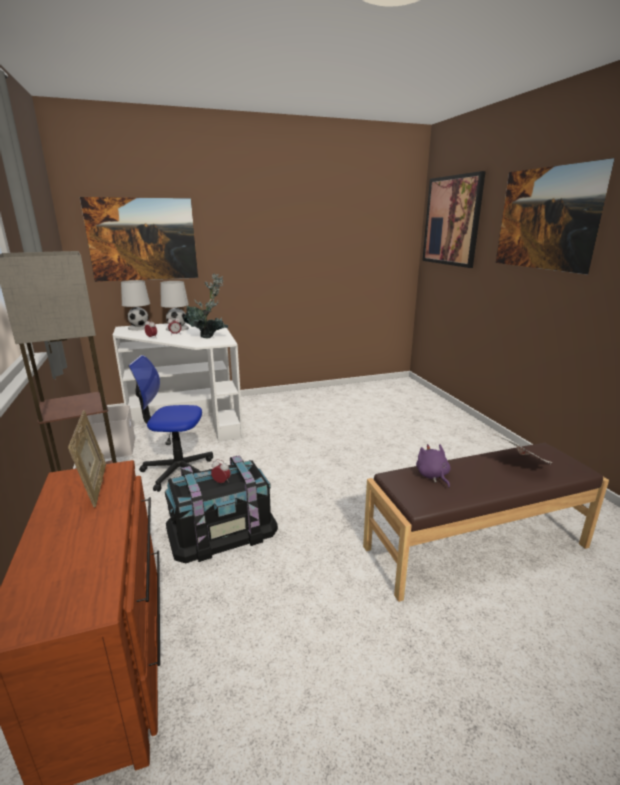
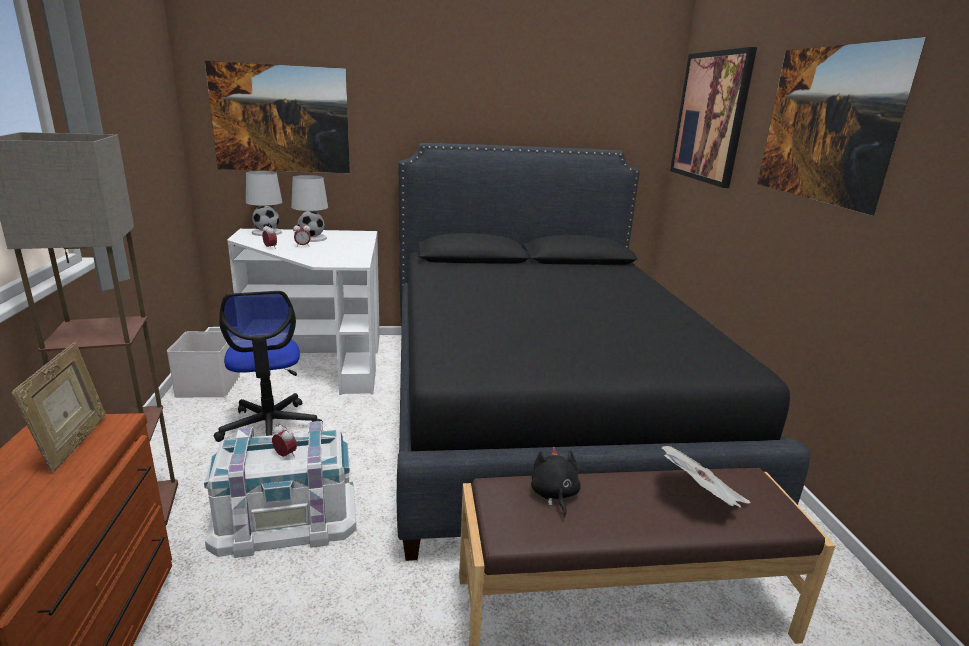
camera: 10 degrees right, 0 degrees up
(177, 470) = (270, 427): office chair -> office chair turned 120 degrees counterclockwise
(209, 336) = (342, 253): potted plant -> none
(222, 528) = (285, 516): black storage box -> white storage box
(366, 434) = (541, 411): none -> black bed
(432, 476) = (554, 495): purple plush toy -> black plush toy

